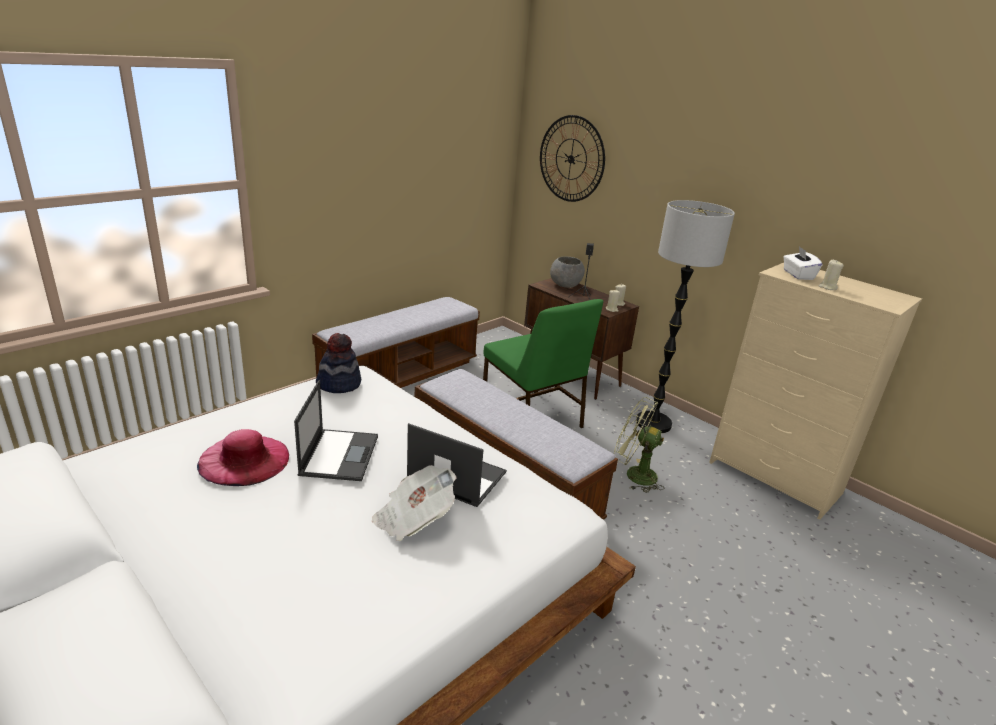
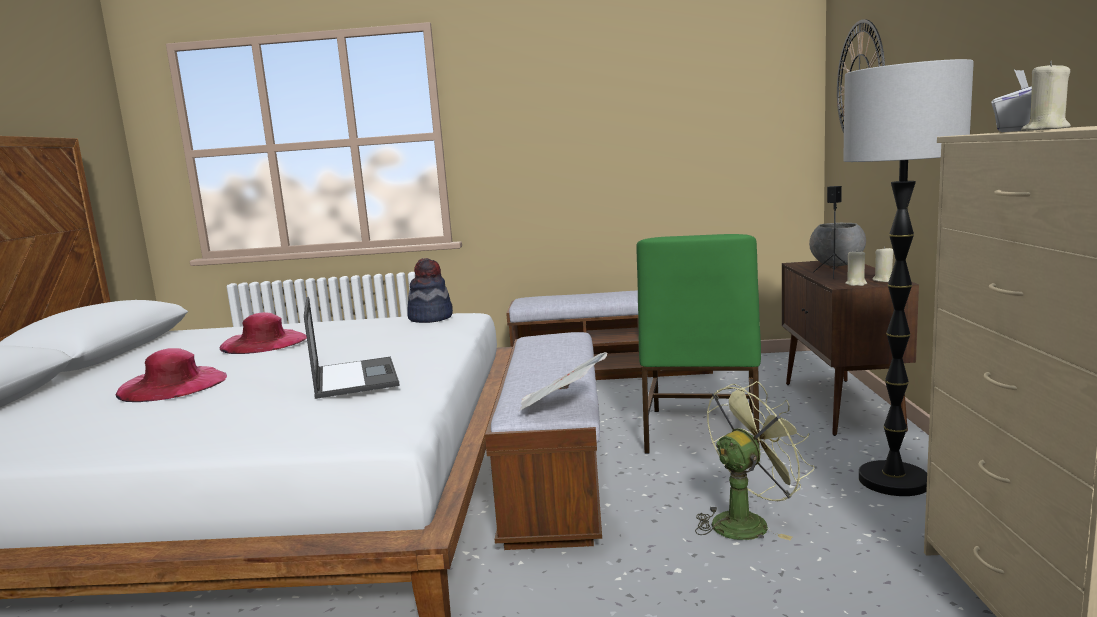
camera: 50 degrees right, 15 degrees down
(296, 542) = (172, 384): none -> pink hat
(339, 454) = (320, 351): laptop -> none
(413, 519) = (259, 393): newspaper -> newspaper (561, 406)
(634, 474) = (747, 522): green fan -> green fan turned 75 degrees clockwise

